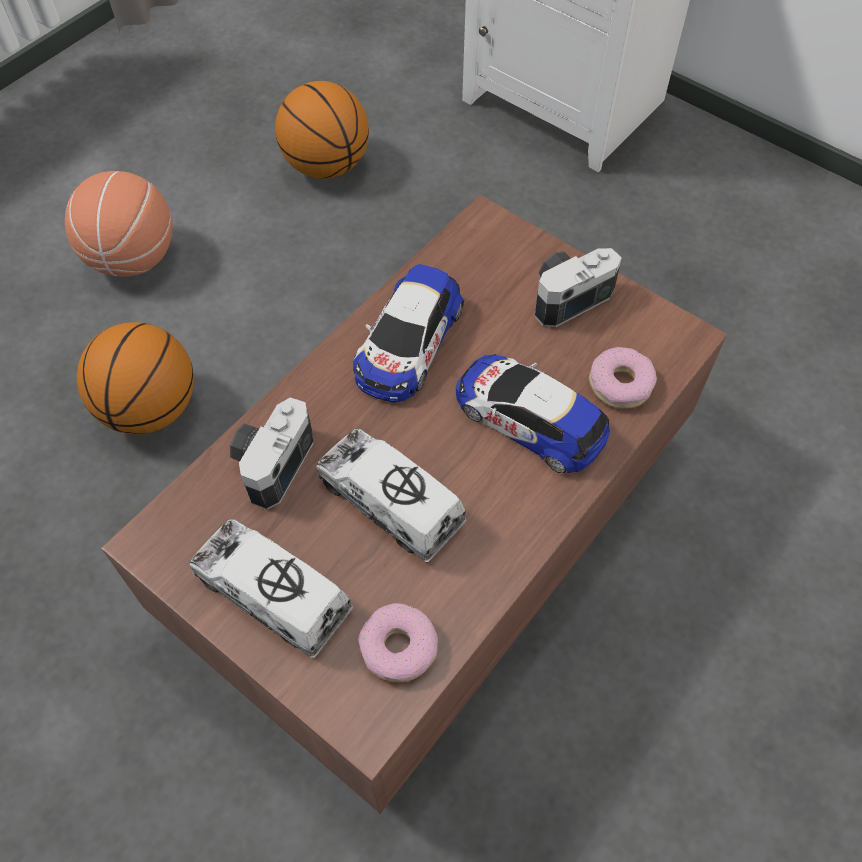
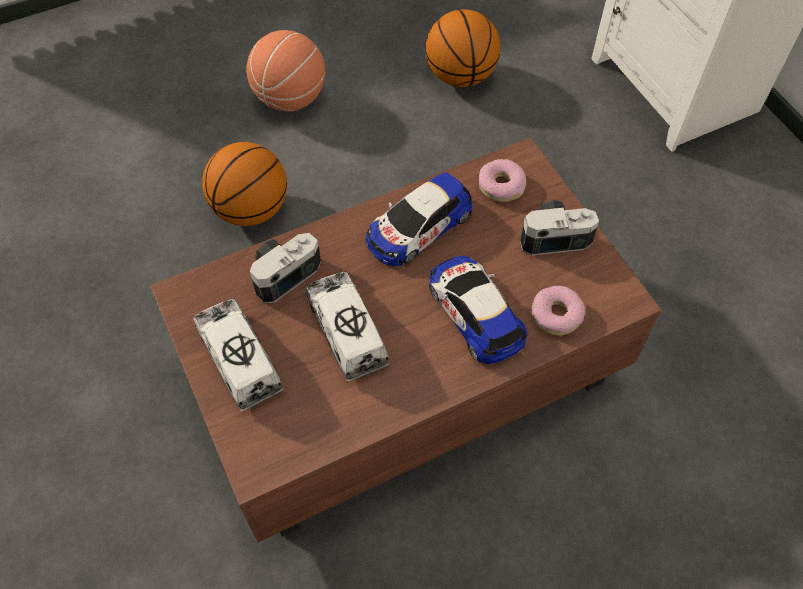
camera: 25 degrees right, 0 degrees up
(399, 647) = (301, 429): donut -> donut (501, 185)

